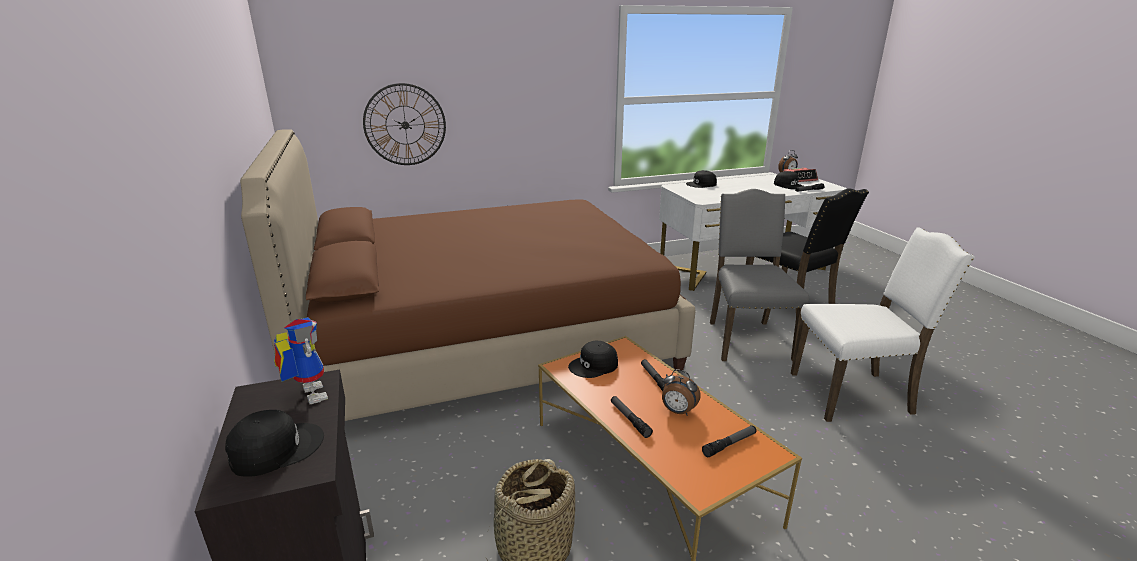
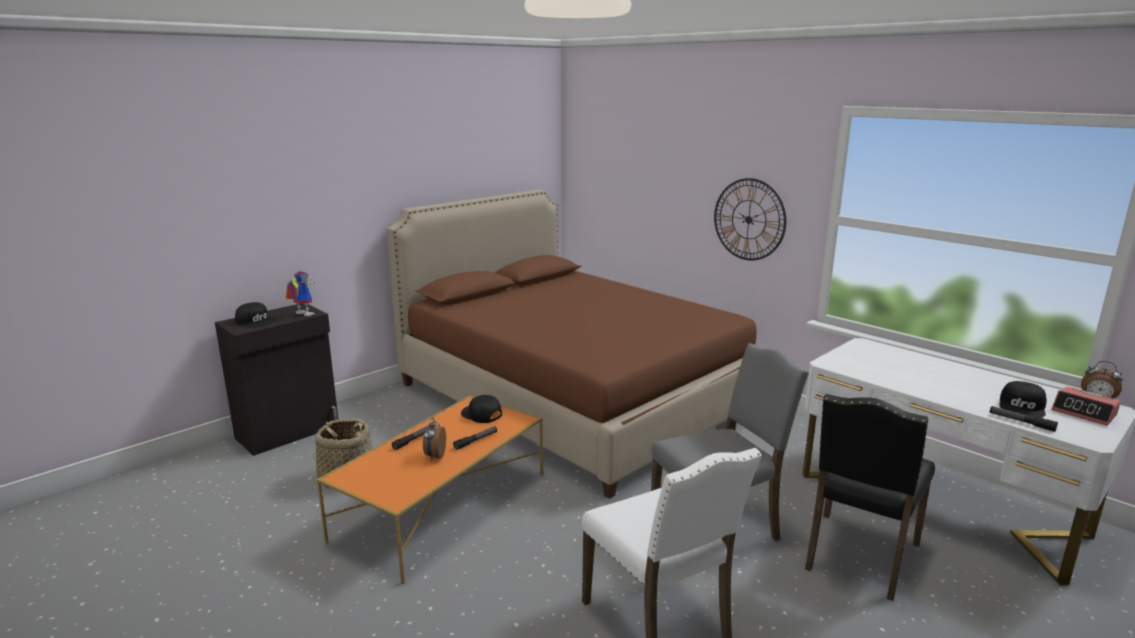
camera: 65 degrees right, 5 degrees down
(307, 394) = (301, 314): toy robot -> toy robot turned 90 degrees counterclockwise
(405, 125) = (633, 203): wall clock -> wall clock (749, 219)
(701, 184) = (904, 355): black cap -> none
(729, 444) = (400, 482): flashlight -> none

